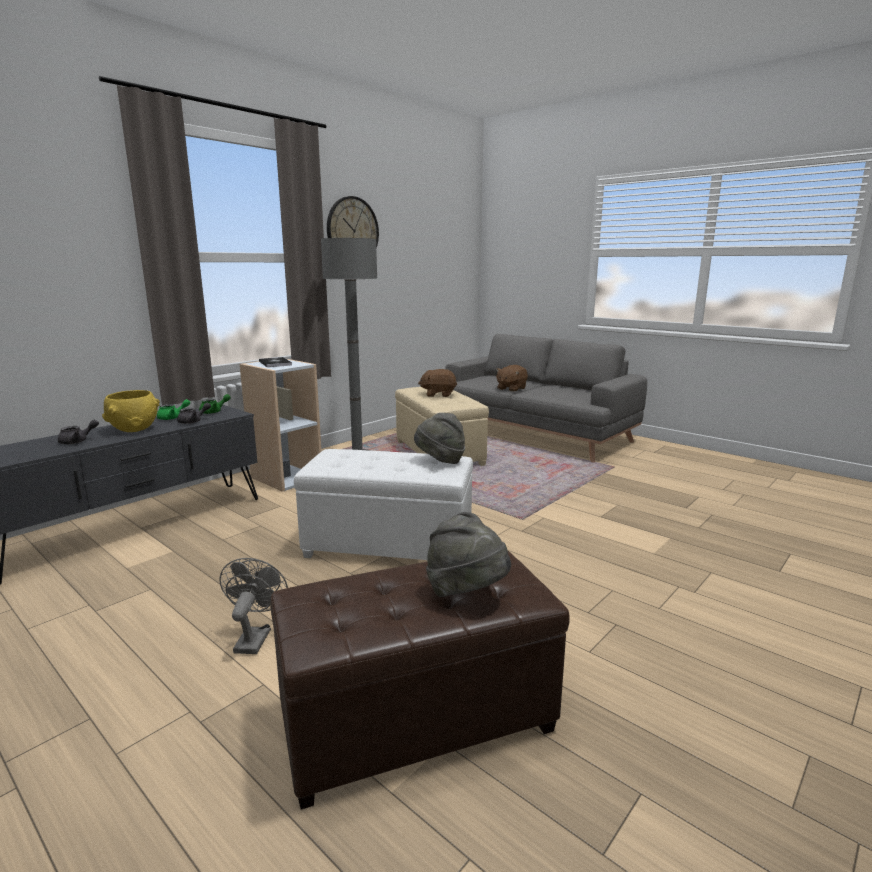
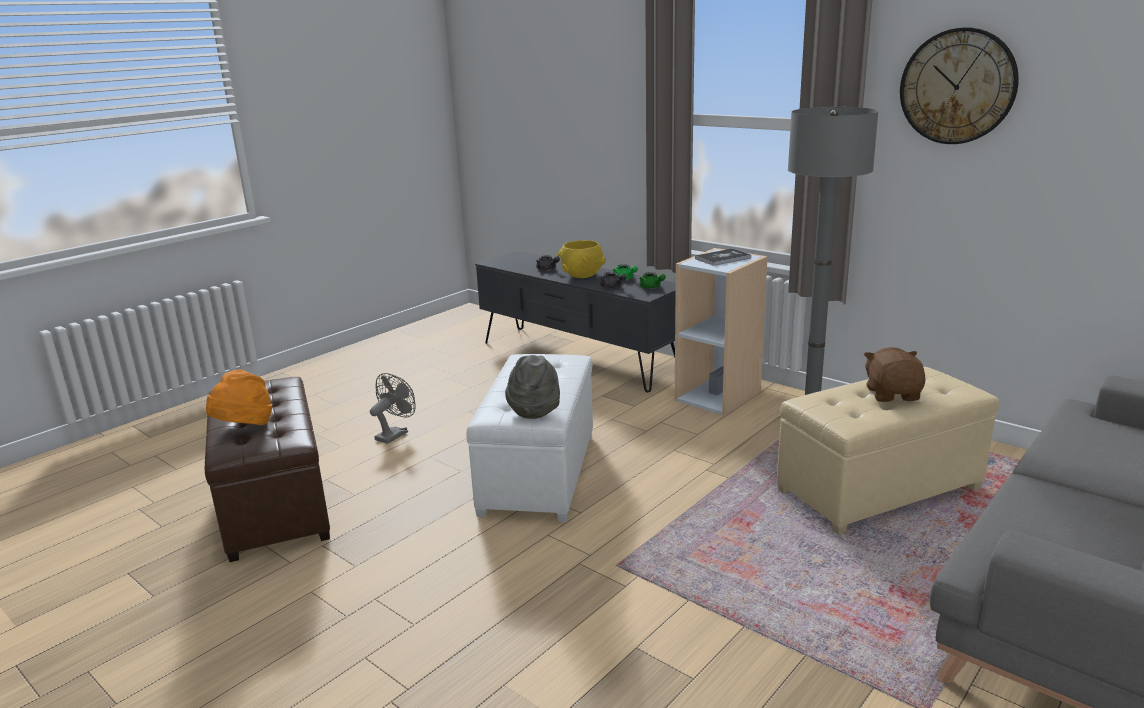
camera: 90 degrees right, 5 degrees up
(254, 637) = (395, 434): grey fan -> grey fan turned 60 degrees counterclockwise
(467, 593) = (244, 428): grey hat -> orange hat
(511, 388) = (1066, 470): brown plush toy -> none

